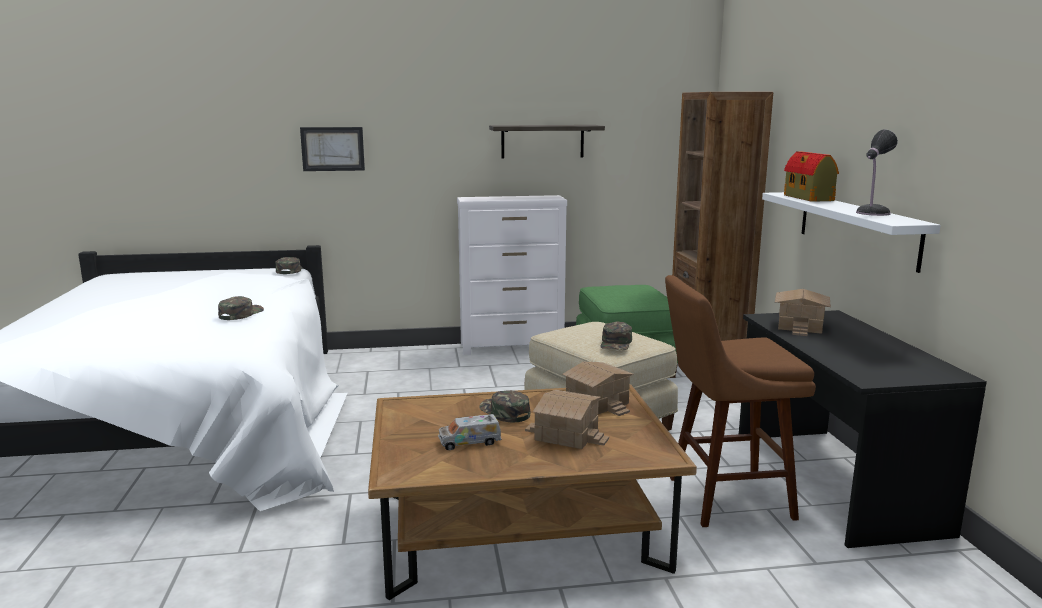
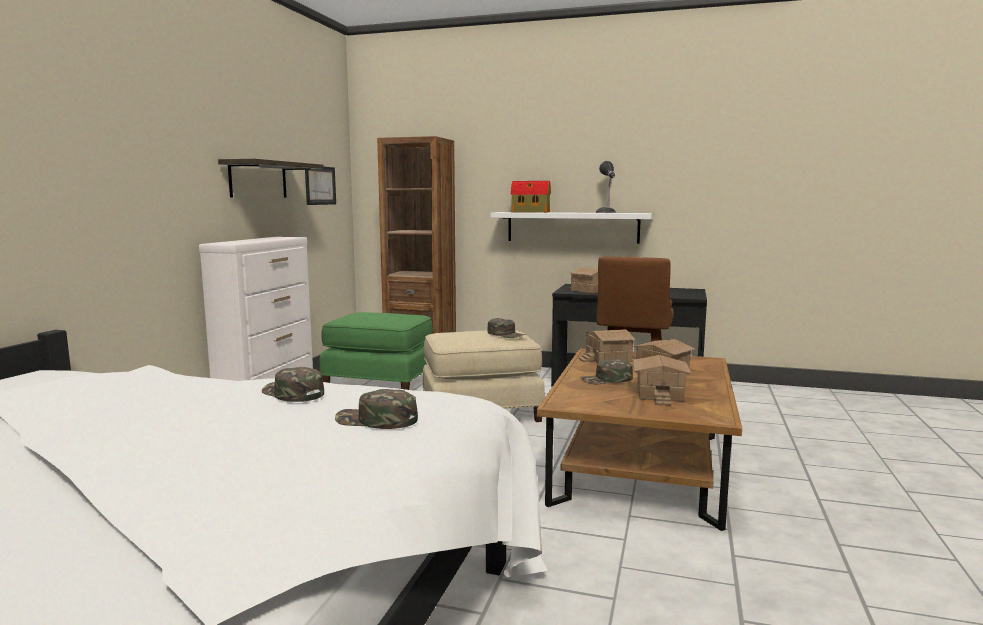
camera: 65 degrees left, 5 degrees down
(289, 270) = (60, 370): green cap -> green cap (376, 420)
(332, 149) = (57, 181): picture -> picture (320, 185)
(469, 442) = (661, 394): toy truck -> toy house

